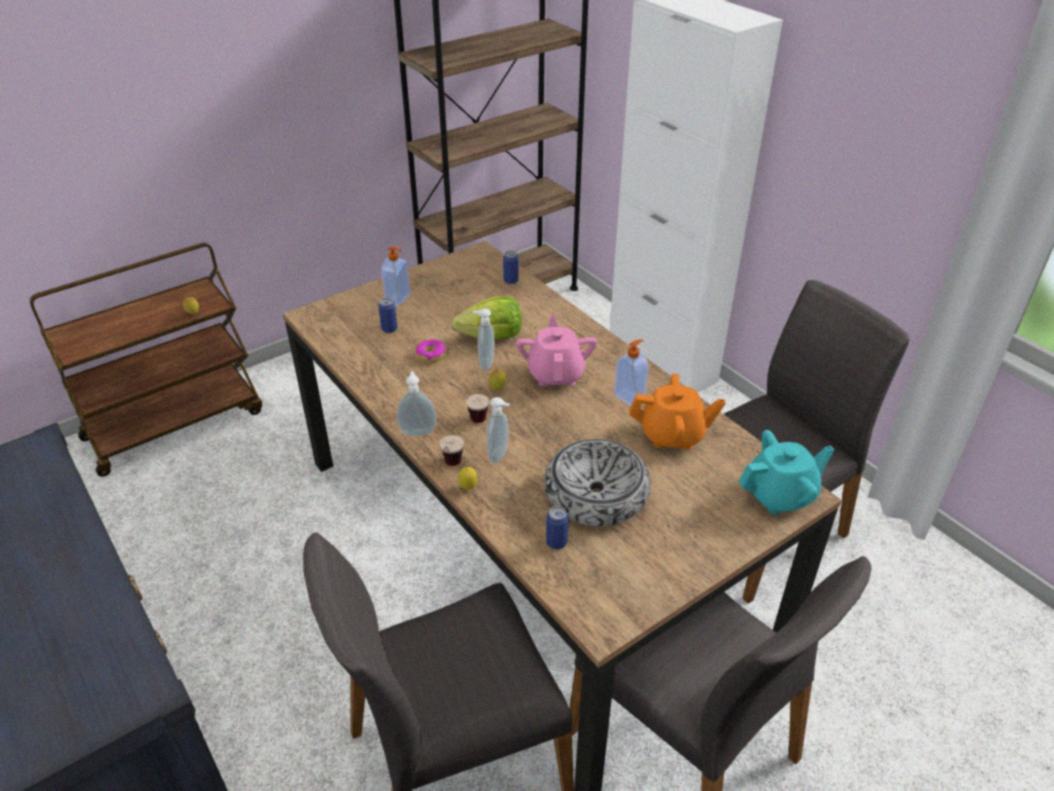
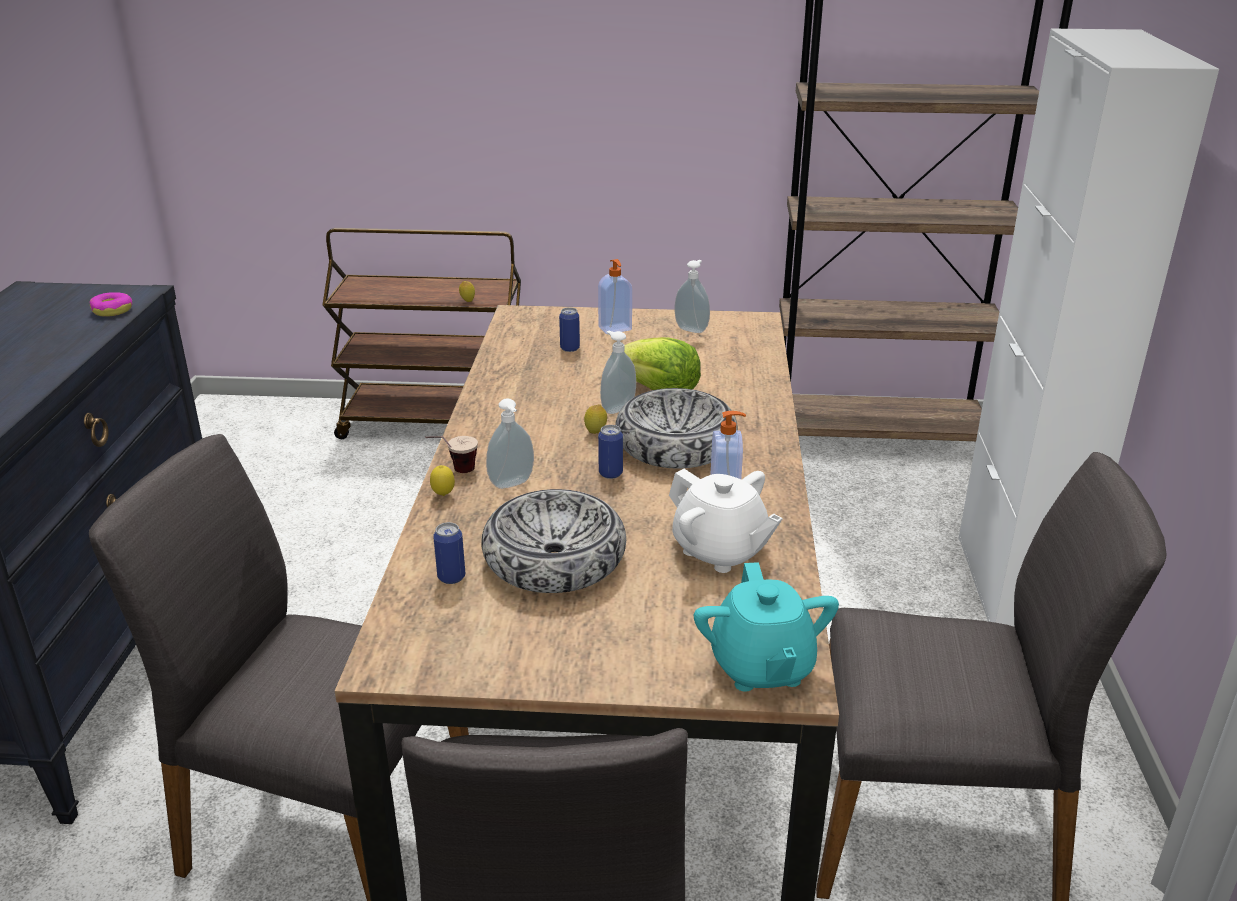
camera: 40 degrees right, 10 degrees down
(418, 431) = (470, 433): soap dispenser -> soap dispenser (692, 329)
(431, 355) = (576, 382): donut -> donut (112, 310)
(469, 416) = (534, 442): cup -> none
(511, 280) = (754, 352): can -> can (610, 473)
(556, 374) = (675, 445): pink teapot -> bowl
(672, 435) = (720, 551): orange teapot -> white teapot
(780, 495) = (761, 667): turquoise teapot -> turquoise teapot turned 60 degrees clockwise

